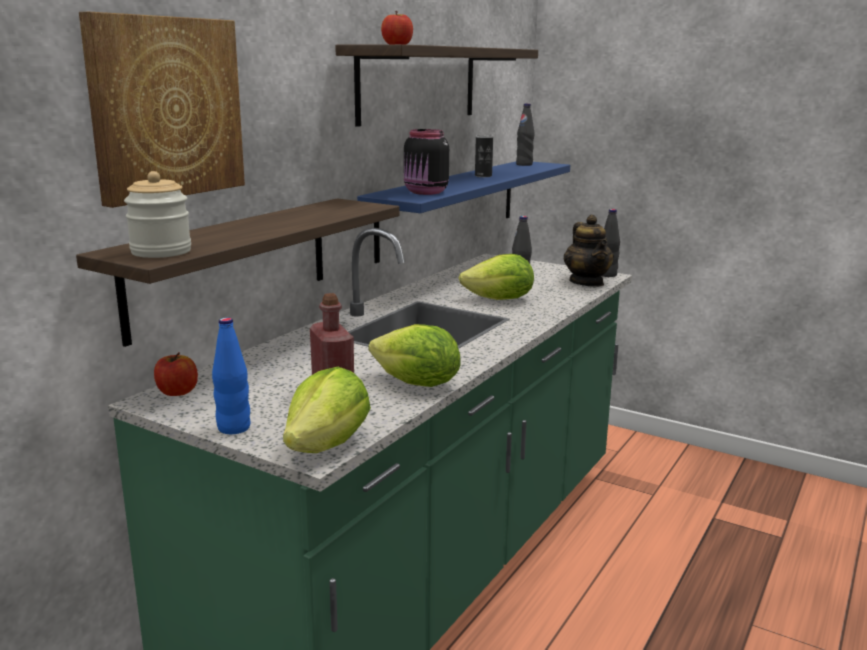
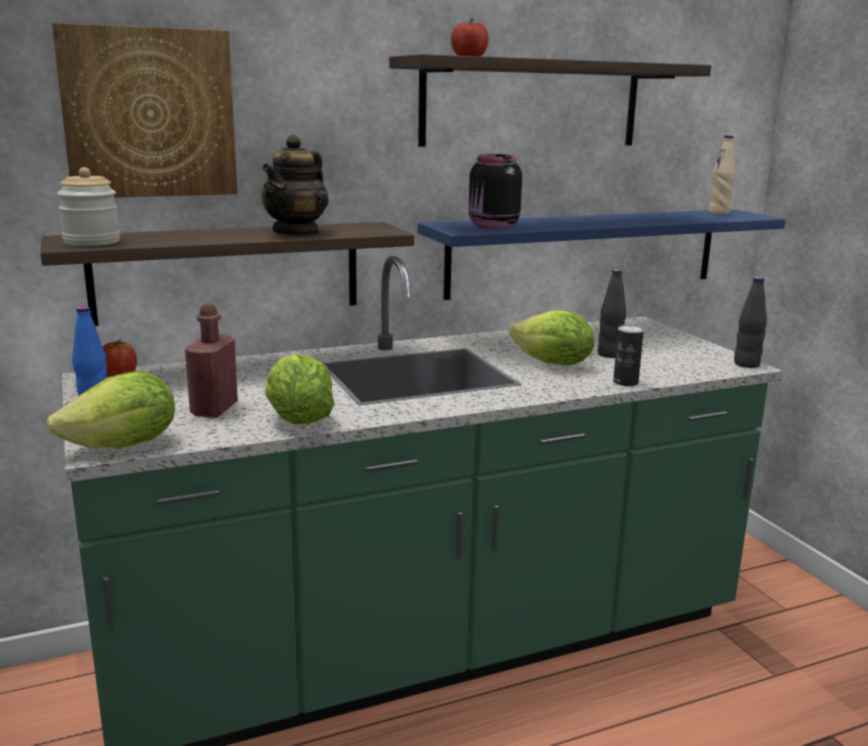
camera: 35 degrees right, 0 degrees up
(483, 176) = (619, 219): can -> can (625, 382)
(524, 164) = (719, 213): black bottle -> beige bottle
(587, 282) = (699, 367): teapot -> teapot (297, 232)

